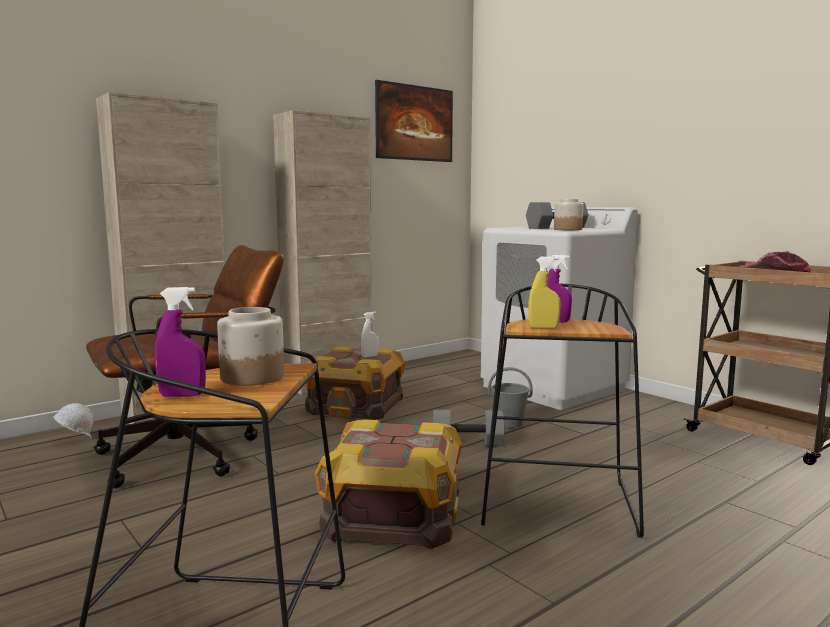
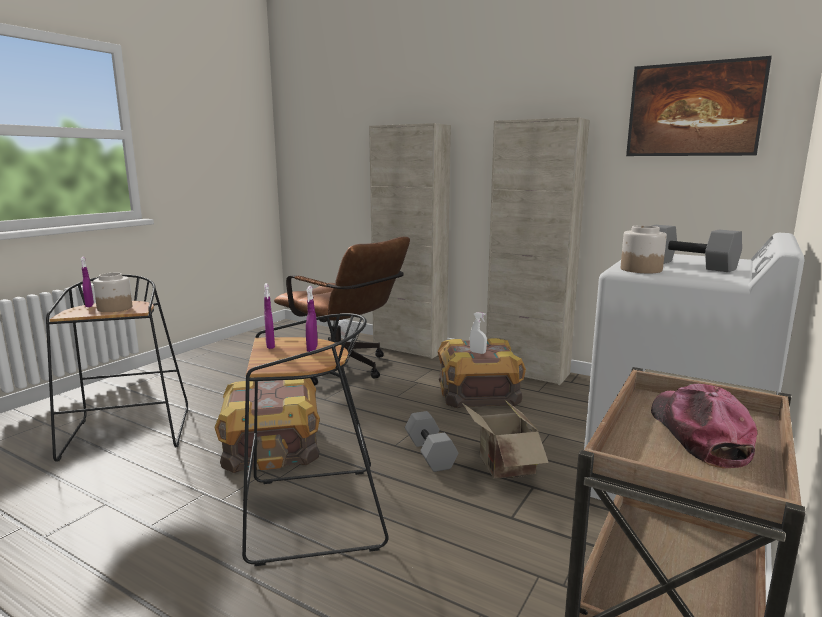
camera: 70 degrees right, 5 degrees up
(509, 423) = (502, 468): grey bucket -> cardboard box
(543, 328) = (270, 346): yellow spray bottle -> purple spray bottle

